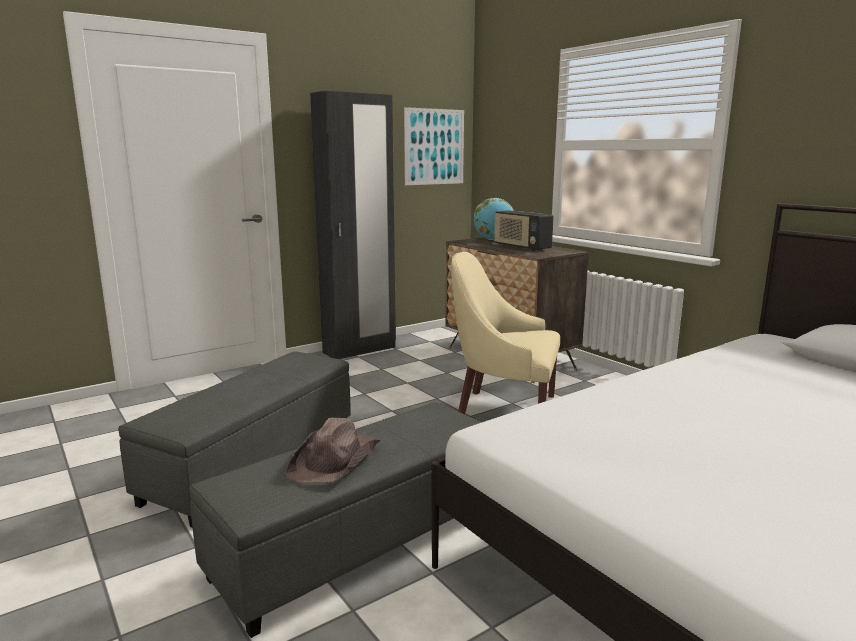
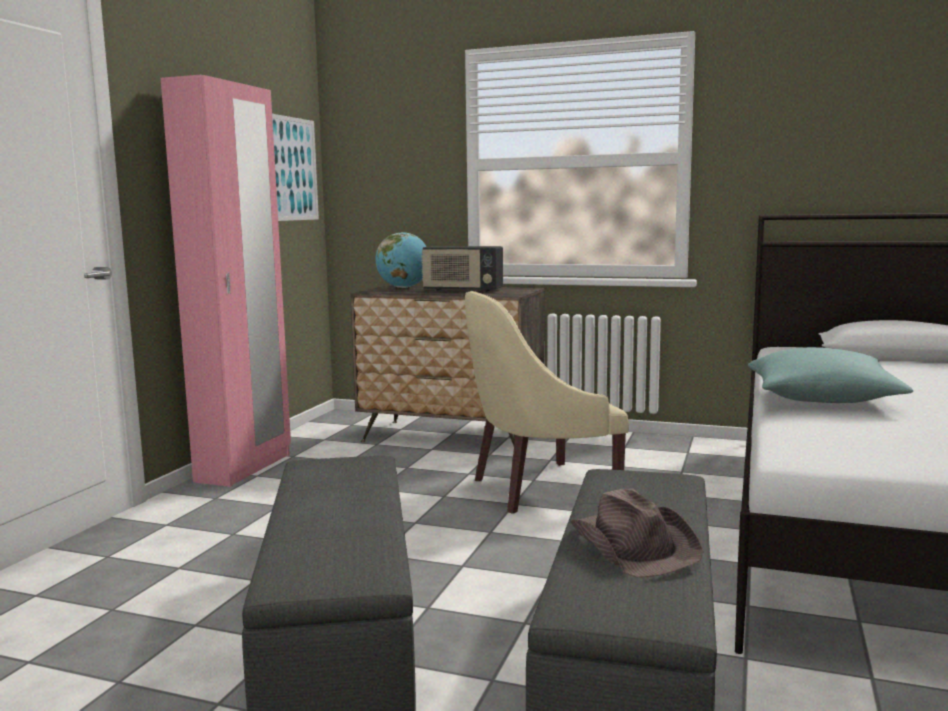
camera: 35 degrees left, 5 degrees down
(359, 350) = (245, 468): black wardrobe -> pink wardrobe
(654, 391) = (822, 399): none -> turquoise pillow

